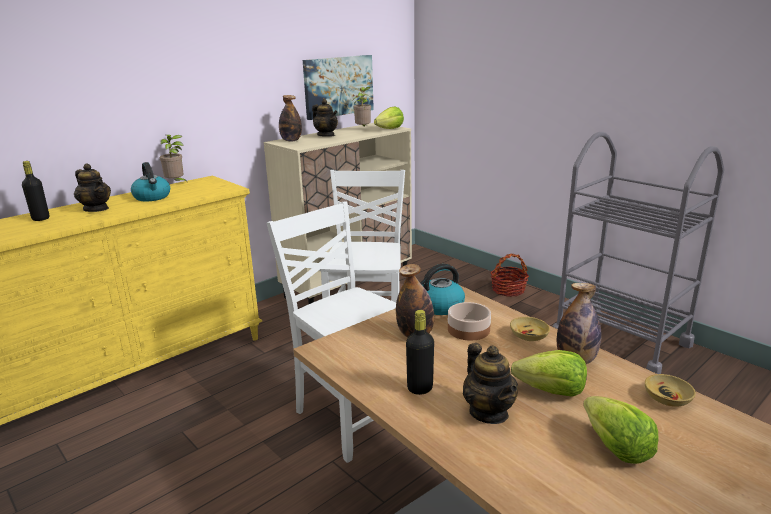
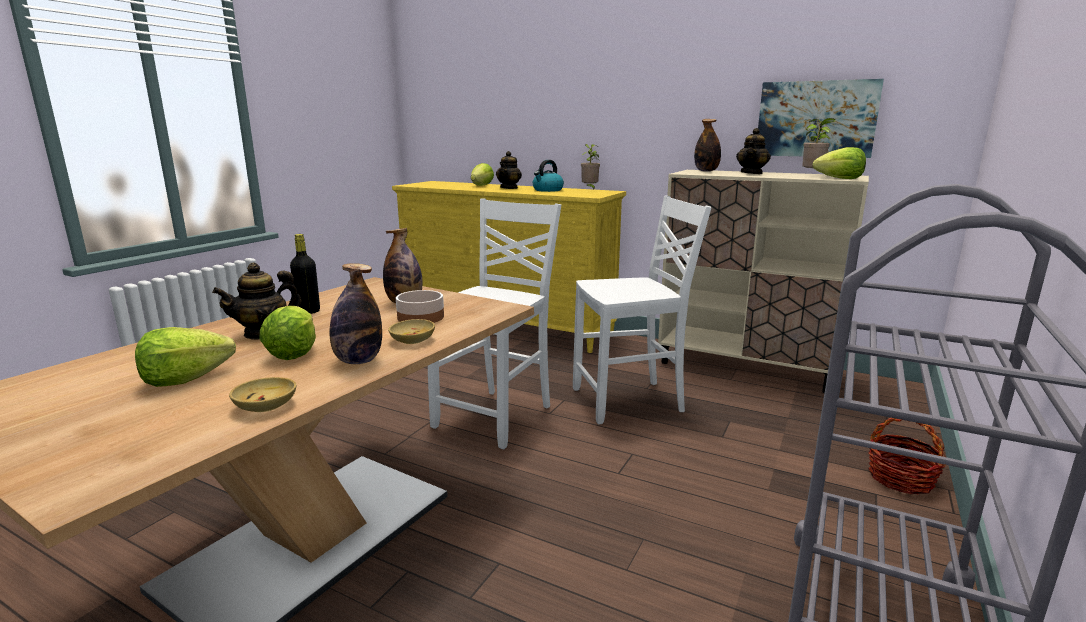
camera: 70 degrees right, 5 degrees down
(41, 218) = (481, 185): black bottle -> lettuce
(439, 307) = (469, 304): kettle -> none

